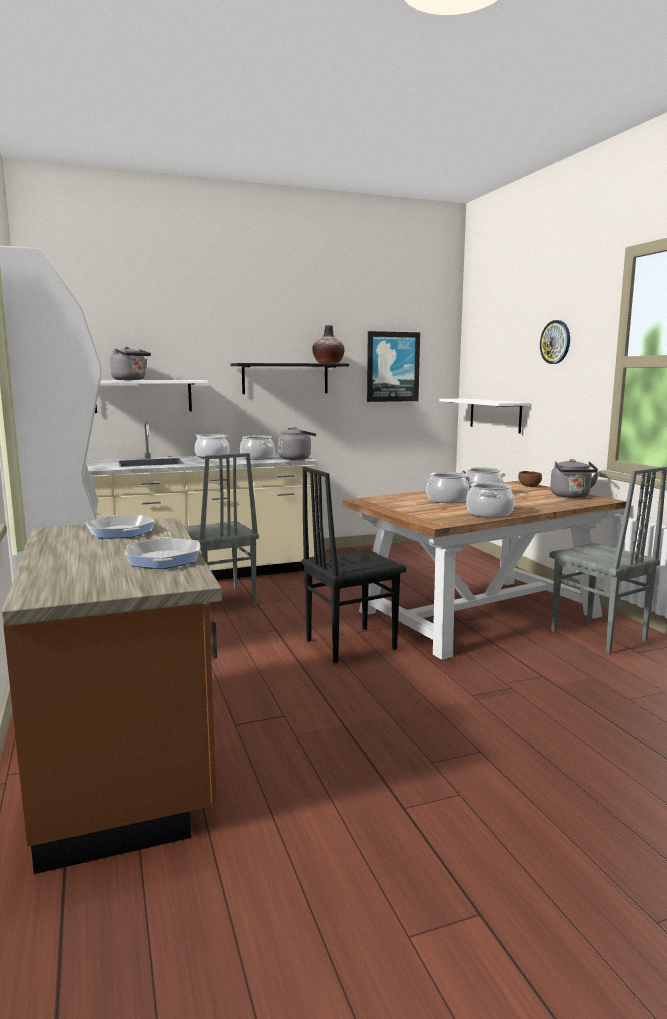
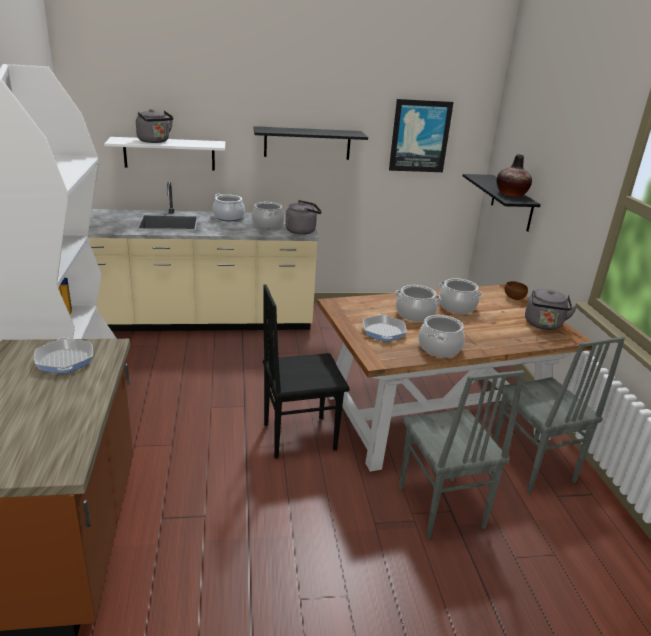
camera: 10 degrees right, 15 degrees up
(163, 559) = (68, 421): frying pan -> frying pan (383, 332)
(221, 600) = (215, 358): grey chair -> grey chair (439, 508)
(328, 363) = (349, 132): vase -> vase (511, 194)
(495, 415) = (511, 203): white shelf -> black shelf
(555, 342) = (573, 151): wall clock -> none

